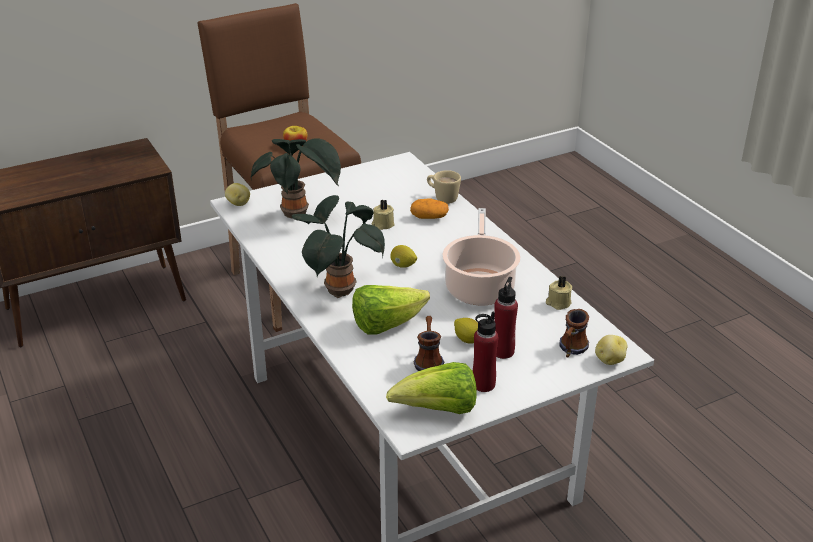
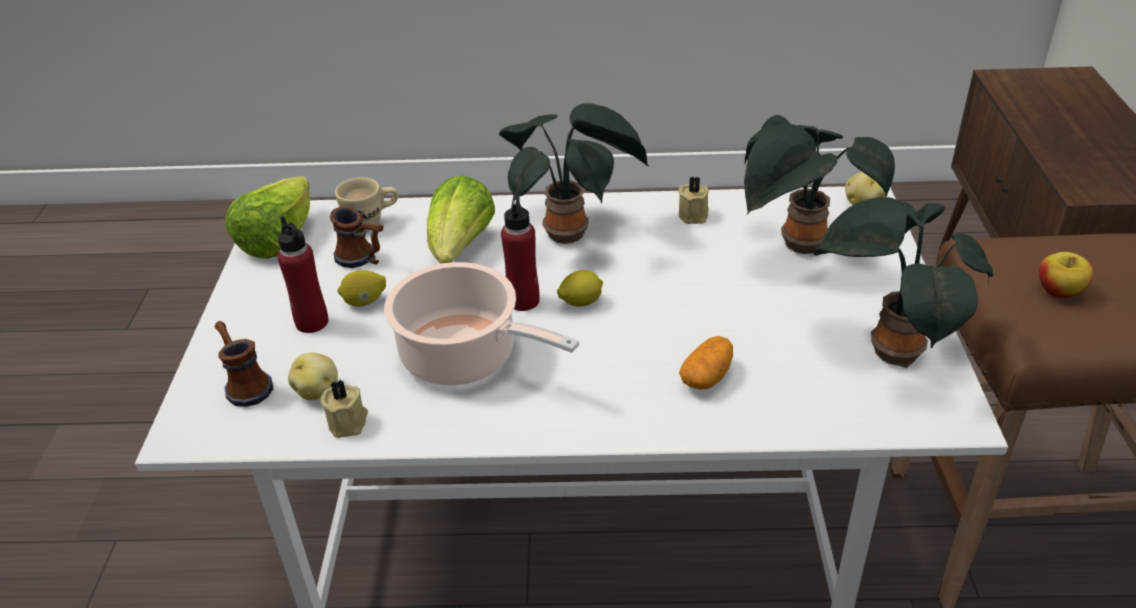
camera: 120 degrees right, 5 degrees up
(370, 180) = (889, 351): none -> potted plant
(382, 224) = (715, 318): beige candle -> beige candle (694, 215)
(442, 198) = (769, 418): beige mug -> beige mug (372, 222)
(483, 384) = (277, 284): red bottle -> red bottle (523, 300)
(609, 360) = (186, 412): potato -> potato (318, 390)

